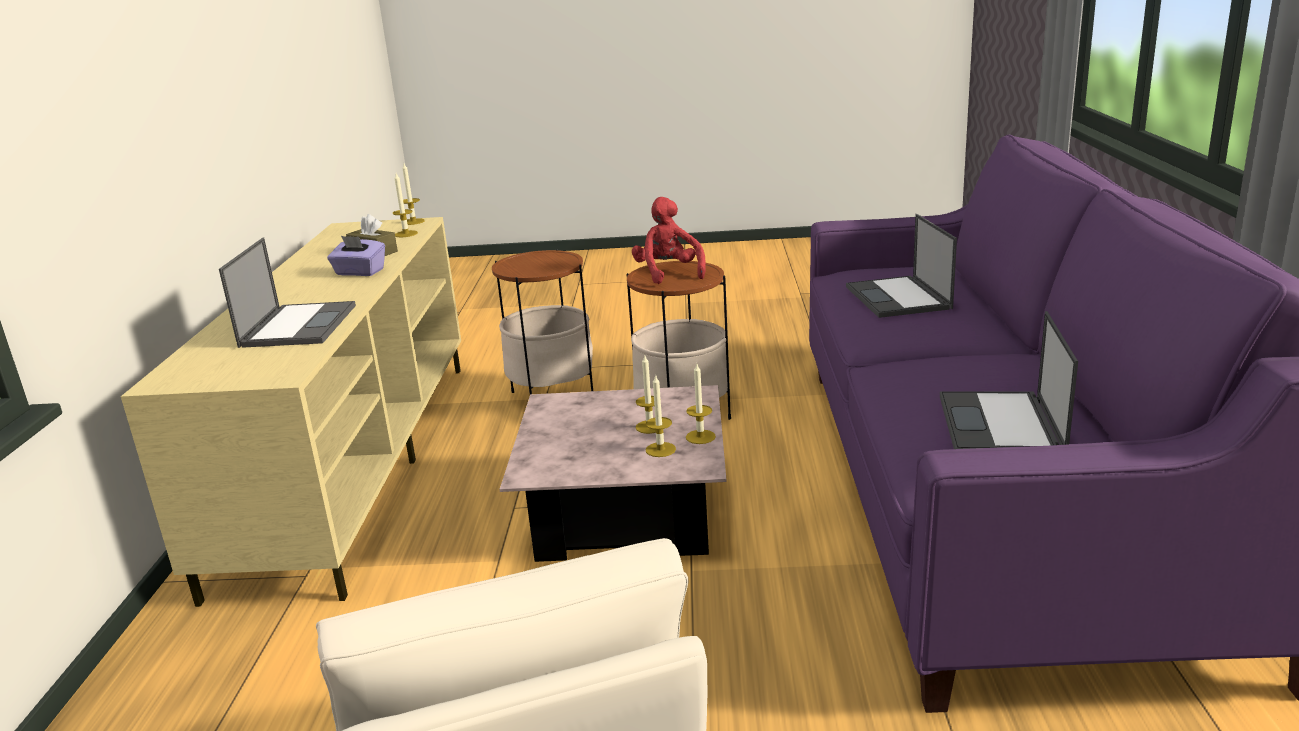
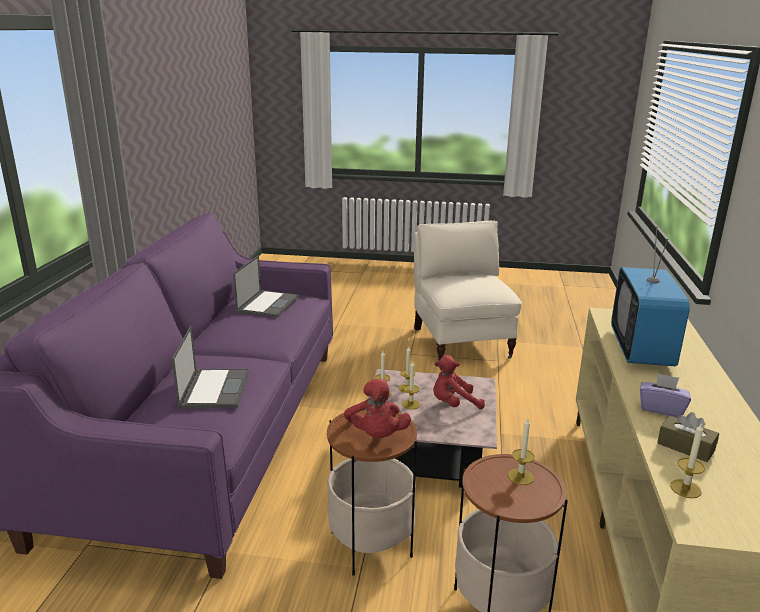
camera: 175 degrees left, 0 degrees up
(299, 325) = (641, 349): laptop -> television
(413, 222) = (710, 531): candle -> candle (520, 476)
(581, 435) = (454, 404): none -> red plush toy

